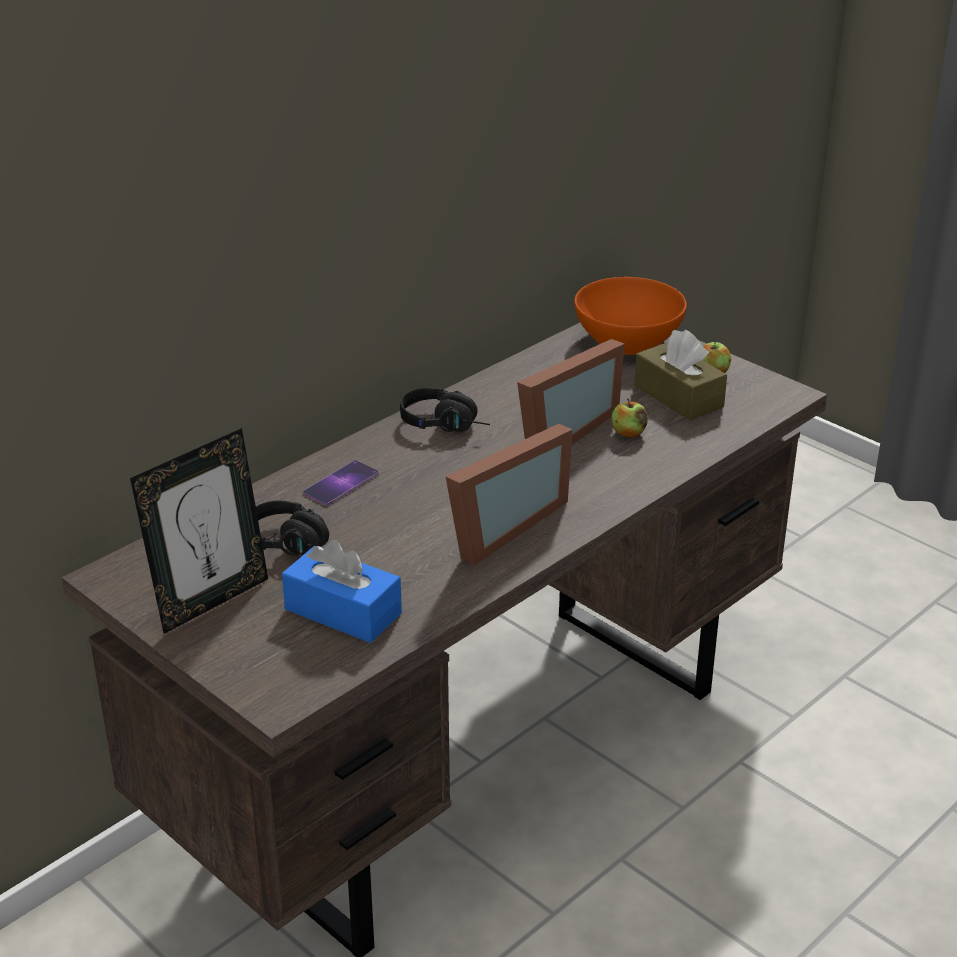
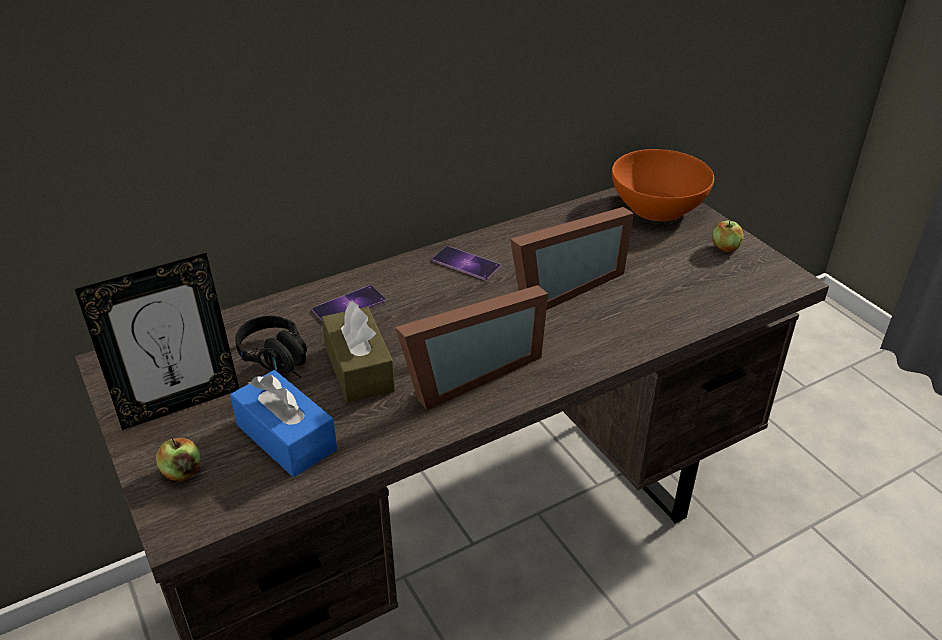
camera: 15 degrees right, 5 degrees up
(447, 424) = (466, 263): black headphones -> phone
(628, 433) = (625, 296): apple -> apple (182, 472)
(678, 396) = (684, 267): brown tissue box -> brown tissue box (359, 368)

